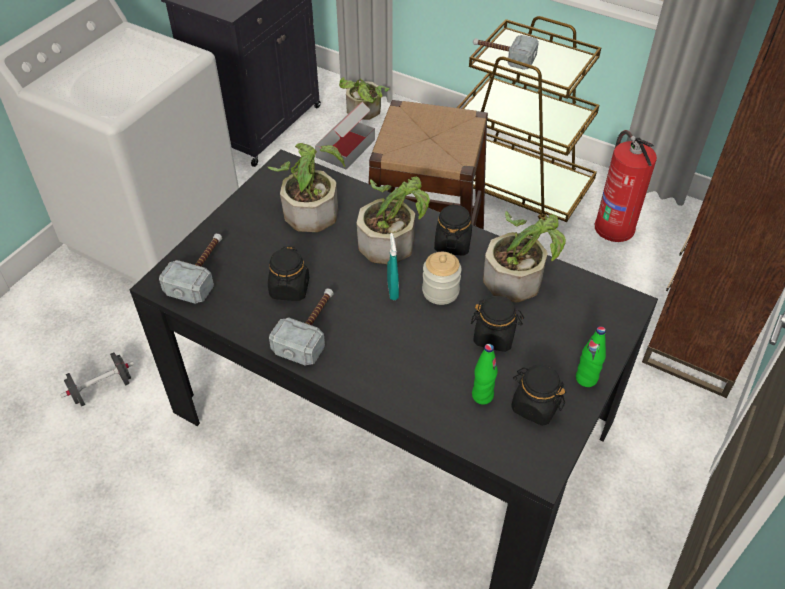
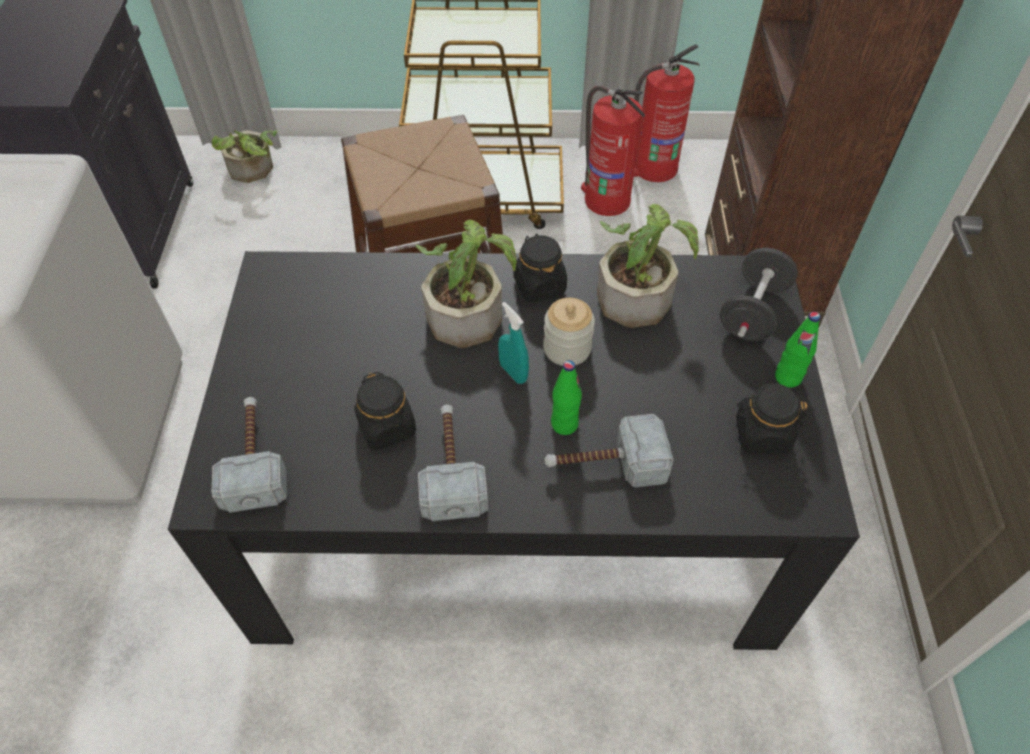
camera: 30 degrees left, 5 degrees up
(102, 389) = (133, 663): black dumbbell -> black dumbbell (752, 312)
(311, 208) = (340, 311): potted plant -> none
(345, 148) = (258, 222): cardboard box -> none
(482, 396) = (700, 450): green bottle -> green bottle (564, 424)
(494, 336) = (663, 374): black jar -> none
(503, 56) = (436, 42): hammer -> hammer (605, 464)
(671, 217) = (653, 168): none -> fire extinguisher

